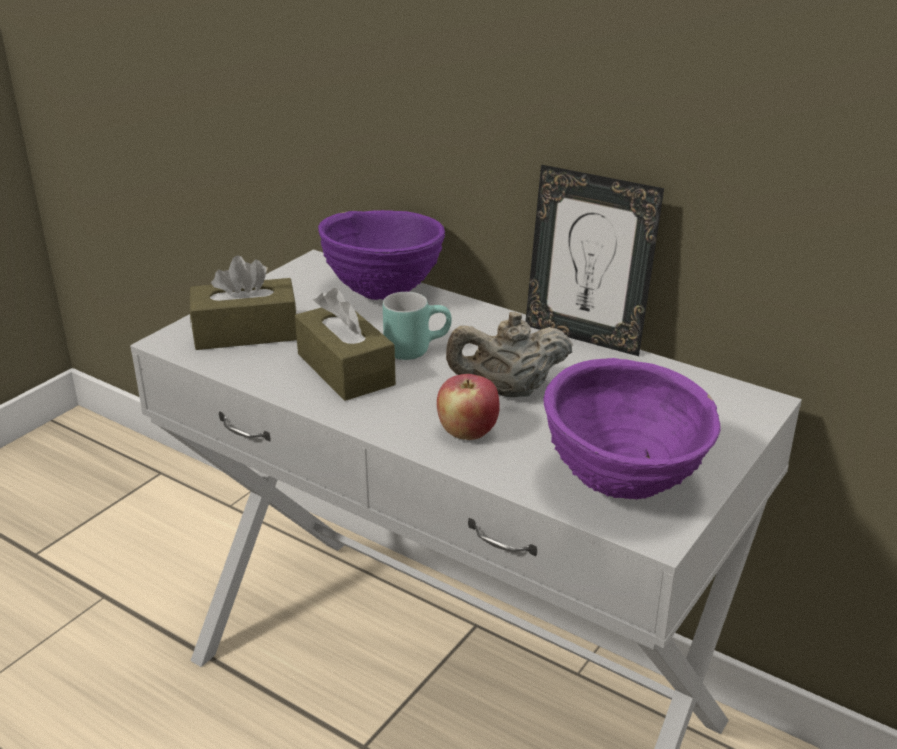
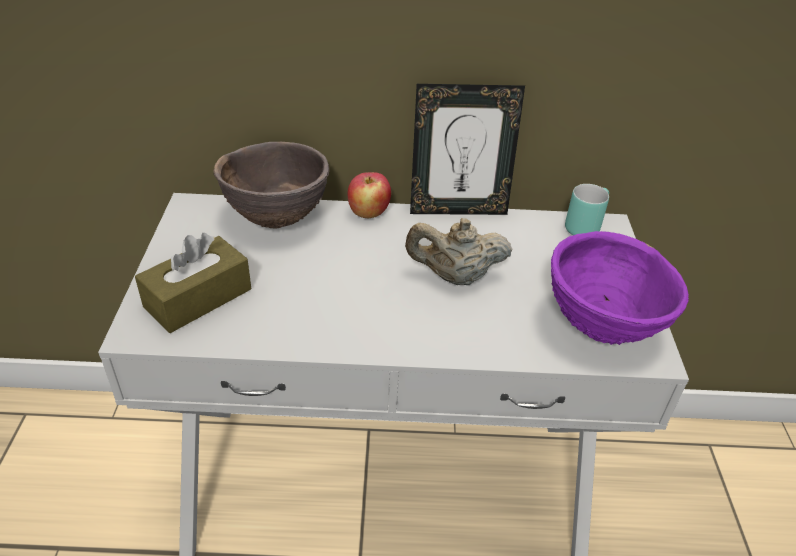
camera: 35 degrees left, 10 degrees up
(345, 369) = (319, 303): brown tissue box -> none
(383, 294) = (277, 219): purple bowl -> brown bowl
(416, 348) = (353, 263): turquoise mug -> turquoise mug (583, 225)
(467, 432) = (464, 326): apple -> apple (368, 213)
(508, 391) = (455, 277): beige teapot -> beige teapot turned 45 degrees clockwise

